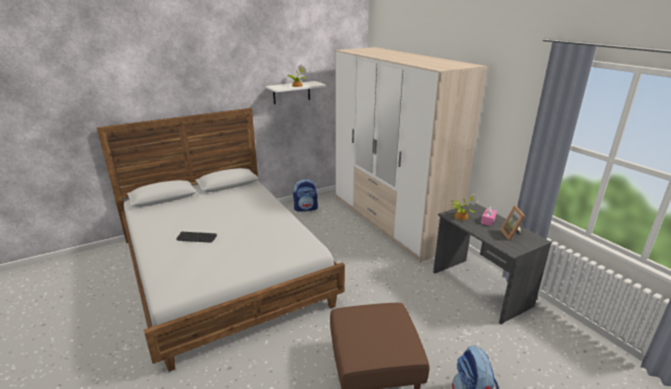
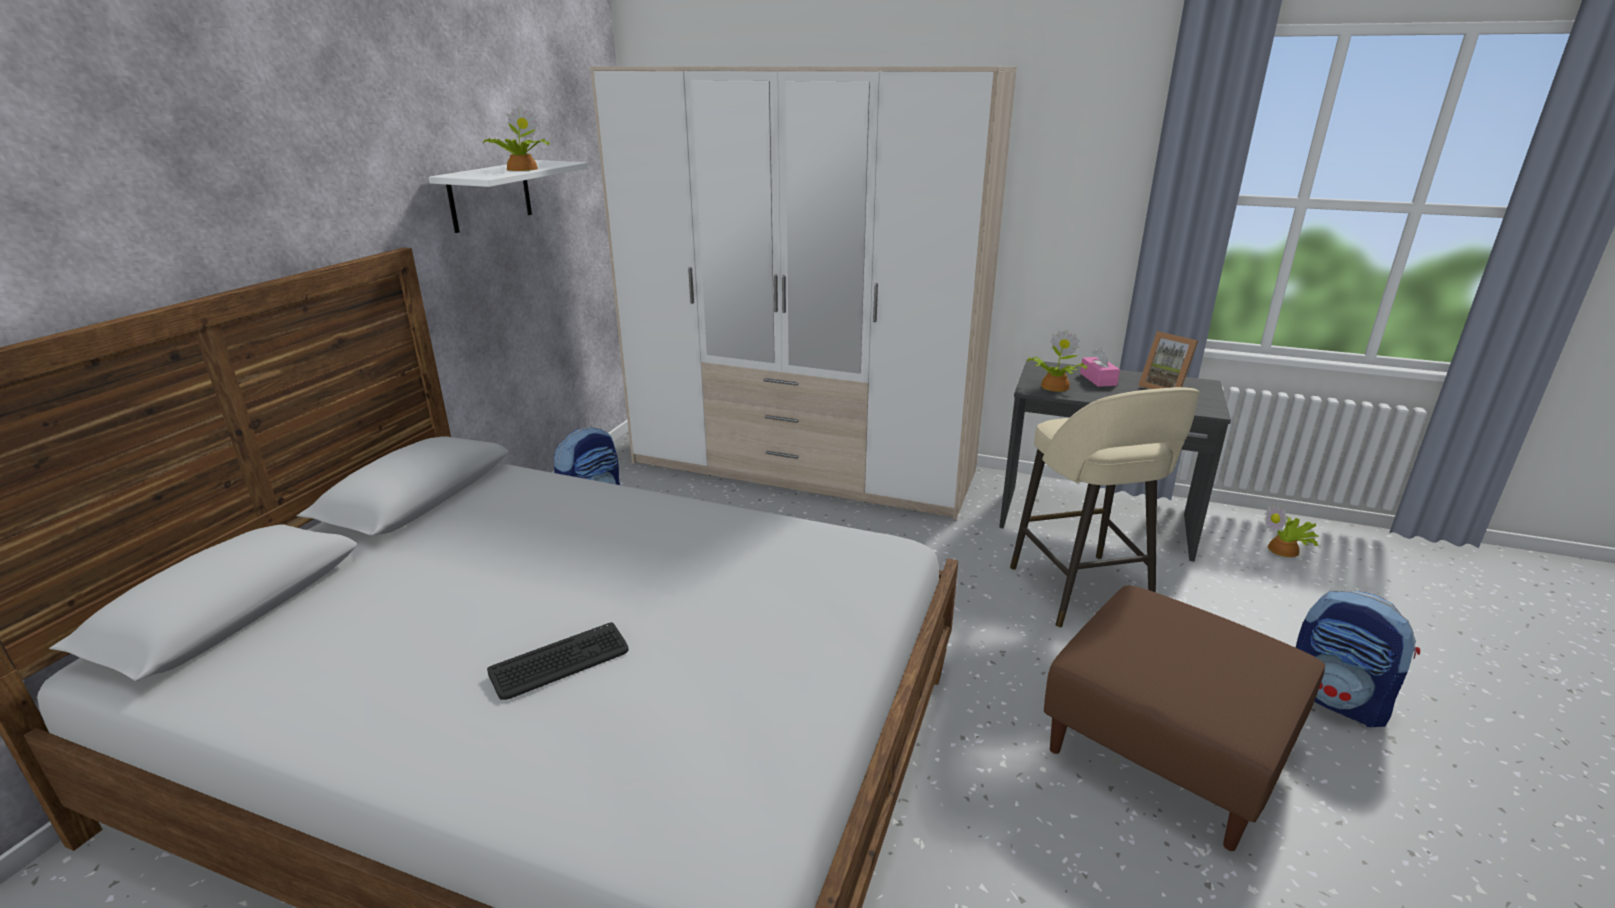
camera: 40 degrees left, 0 degrees up
(428, 309) = (1081, 592): none -> beige stool
(560, 343) = (1285, 550): none -> potted plant

